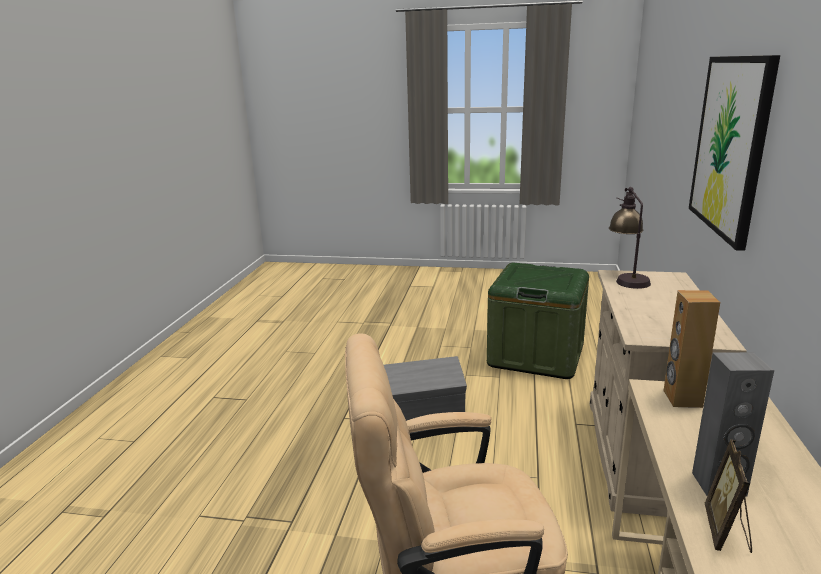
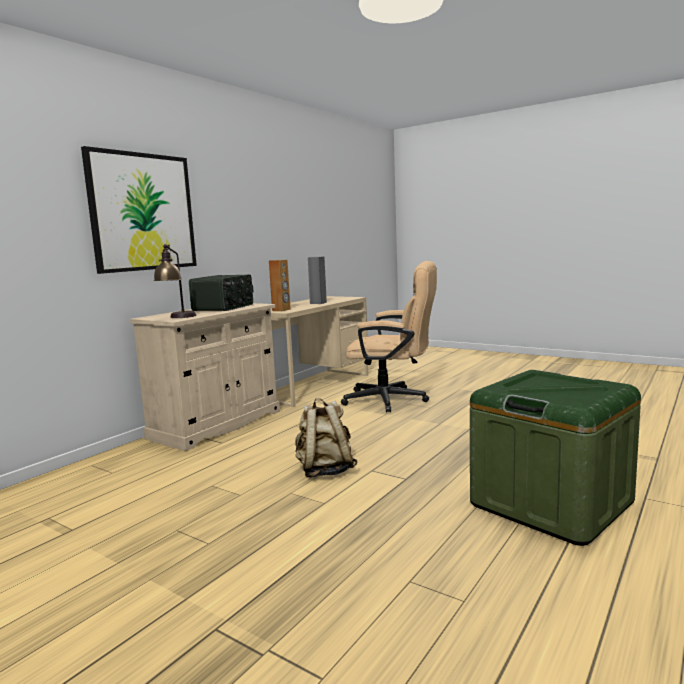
camera: 155 degrees left, 10 degrees down
(423, 410) = (325, 471): grey storage box -> beige backpack
(536, 355) = (131, 500): green storage box -> green storage box (551, 503)
(668, 317) = (224, 307): none -> radio
(727, 532) = (334, 300): picture frame -> none

